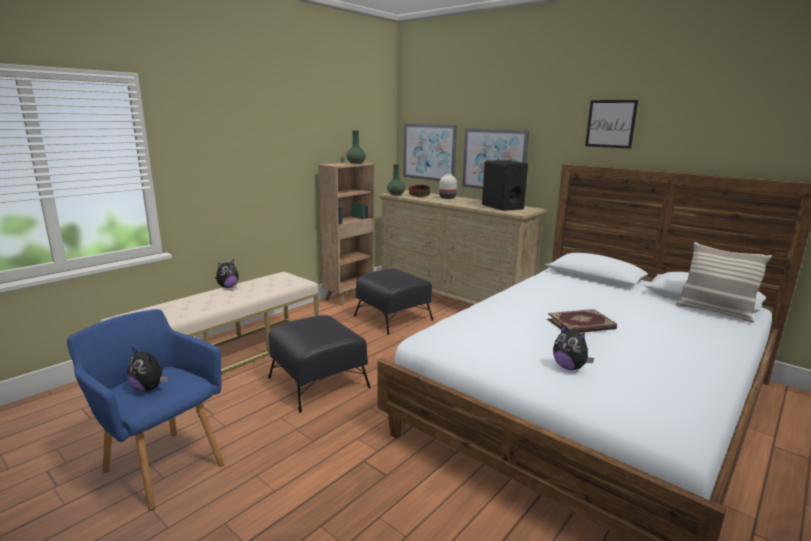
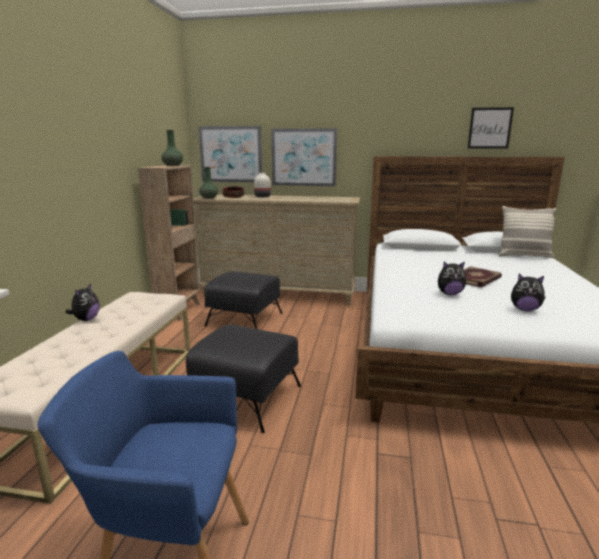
camera: 30 degrees left, 0 degrees up
(149, 388) = (164, 459): plush toy -> plush toy (449, 294)
(502, 207) = (325, 198): black speaker -> none
(610, 124) = (410, 120): picture -> picture (490, 128)

